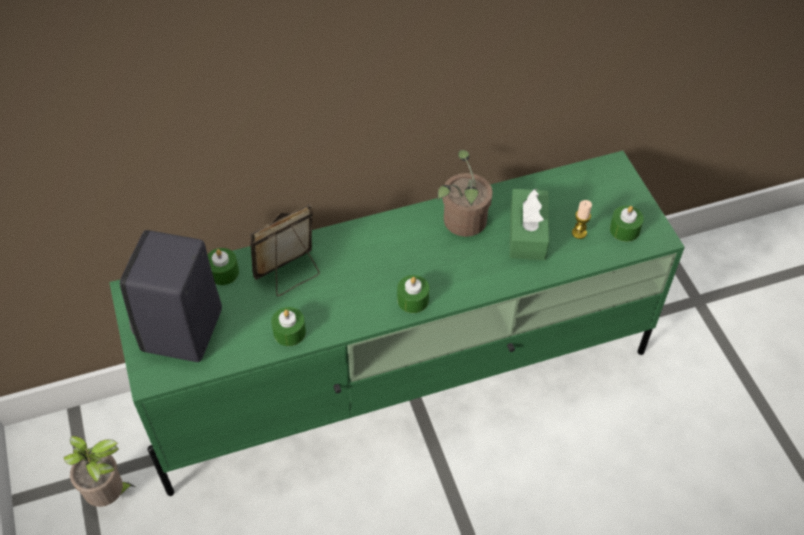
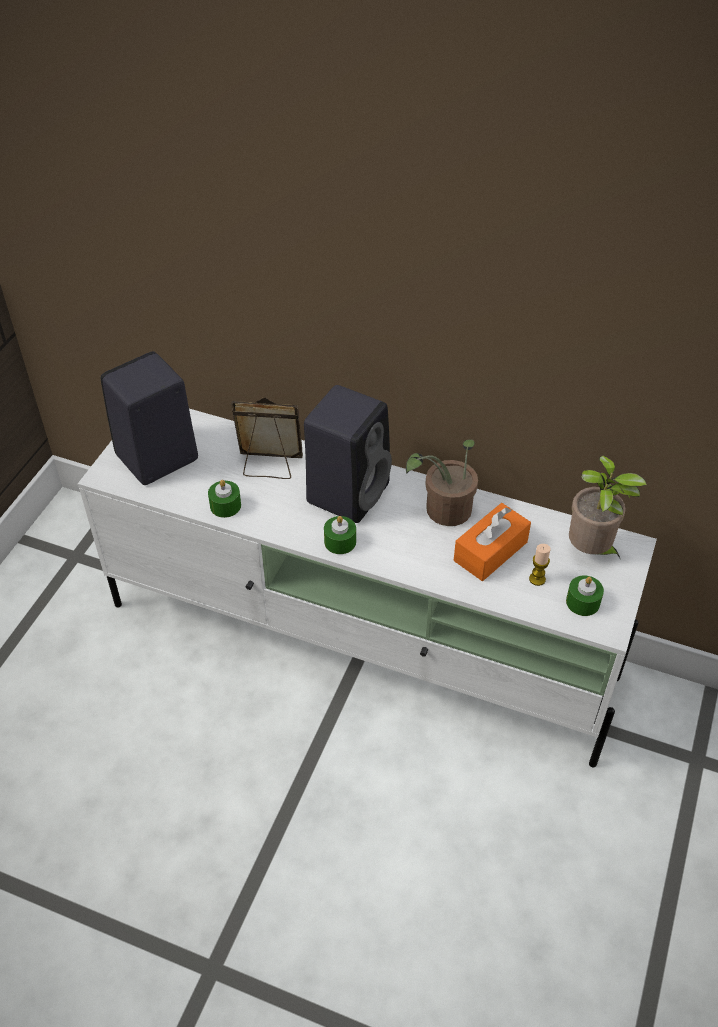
camera: 40 degrees right, 5 degrees down
(110, 495) = (80, 578): potted plant -> potted plant (591, 551)
(223, 272) = (225, 436): green candle -> none
(376, 254) = (348, 491): none -> black speaker
(404, 378) = (362, 642): green tv stand -> white tv stand
(527, 233) = (490, 551): green tissue box -> orange tissue box

